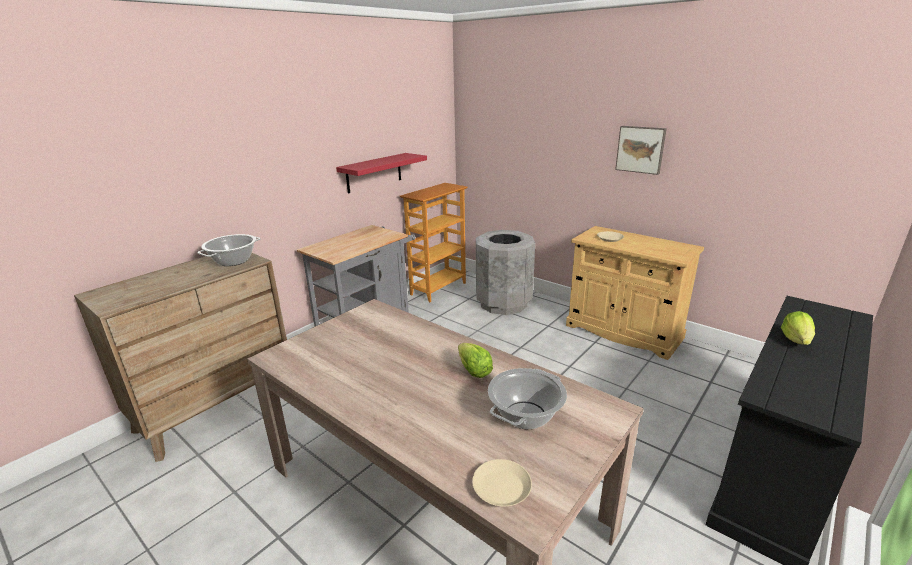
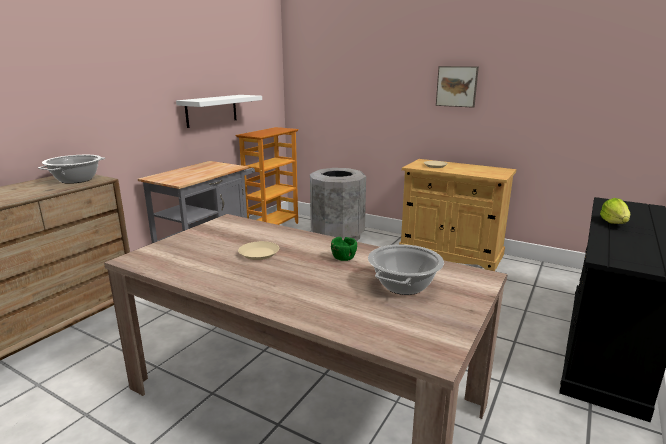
camera: 10 degrees left, 5 degrees down
(374, 172) = (211, 110): red shelf -> white shelf
(474, 371) = (343, 258): lettuce -> green bowl
(501, 487) = (400, 337): beige plate -> beige plate (258, 254)

